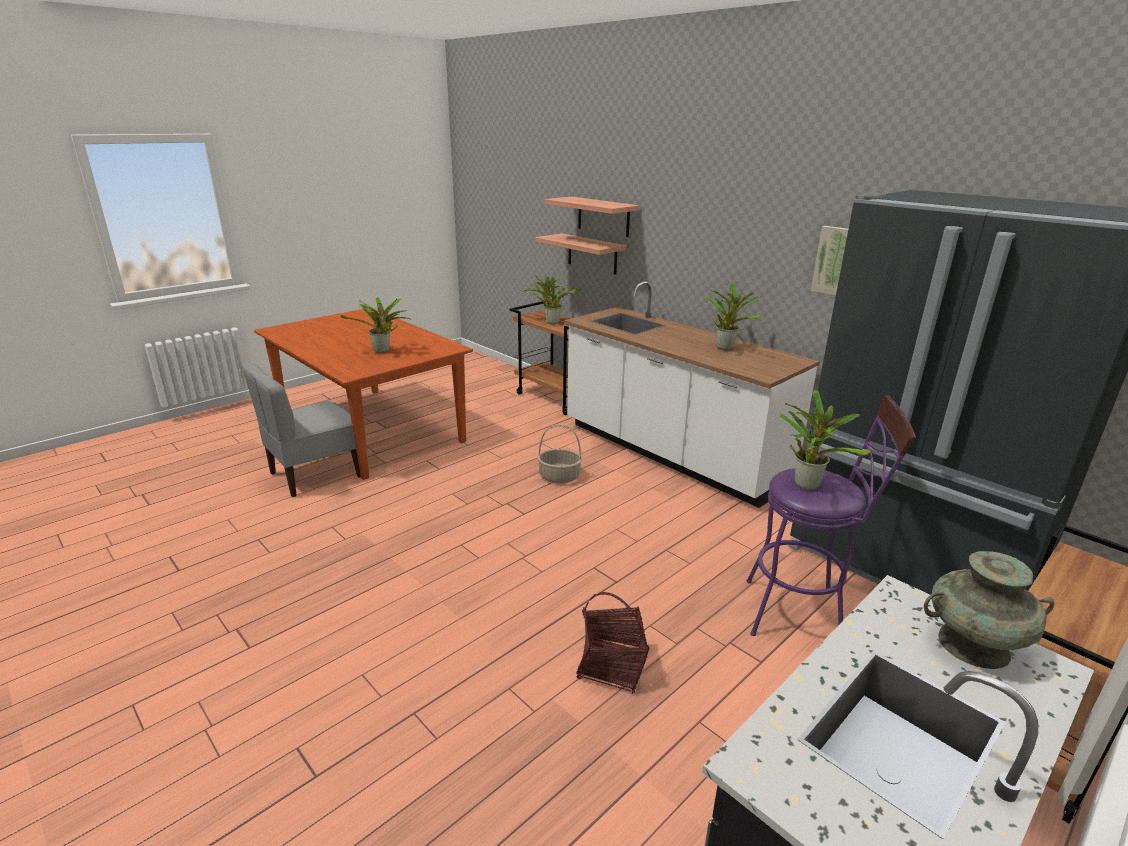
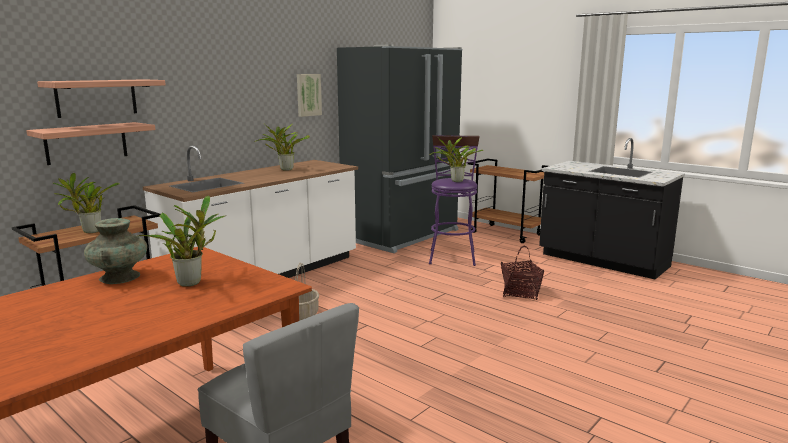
camera: 95 degrees left, 10 degrees down
(974, 645) = (572, 165): turquoise vase -> turquoise vase (120, 277)

